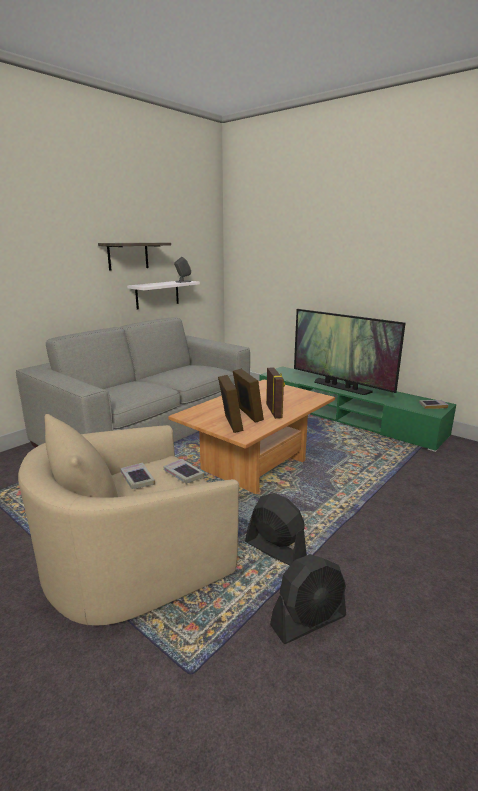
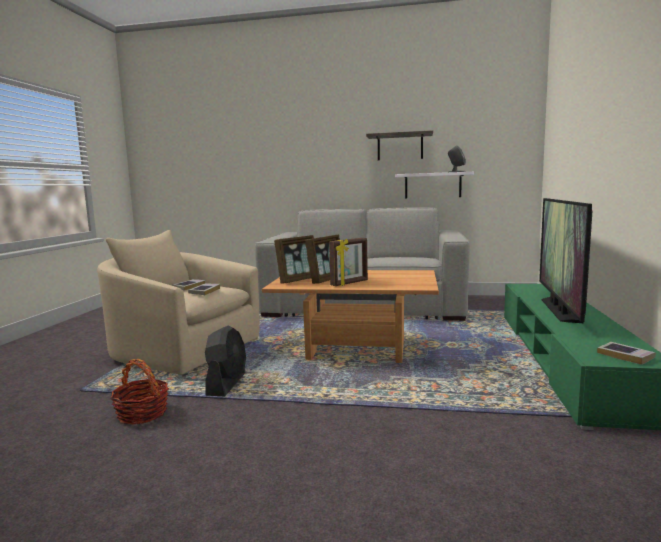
camera: 60 degrees right, 10 degrees down
(309, 621) = (142, 414): black fan -> basket

